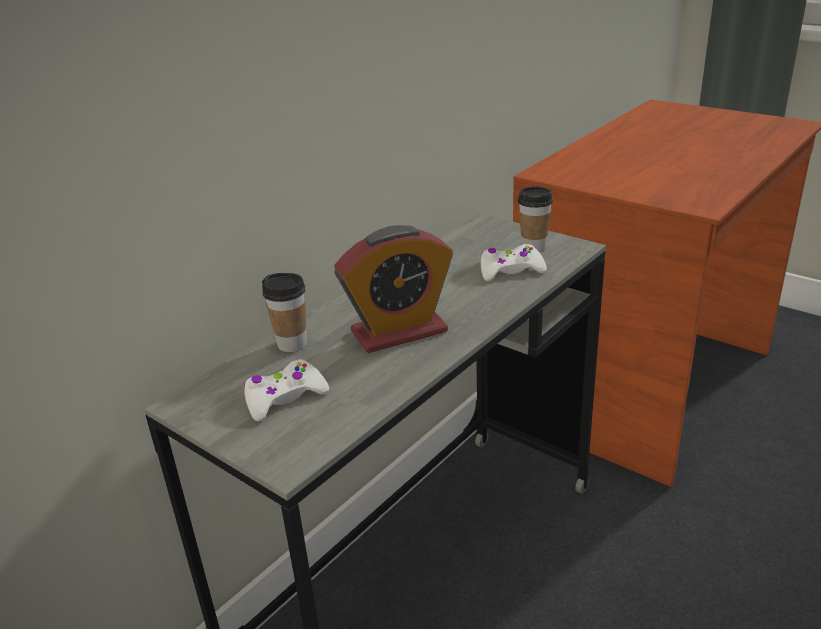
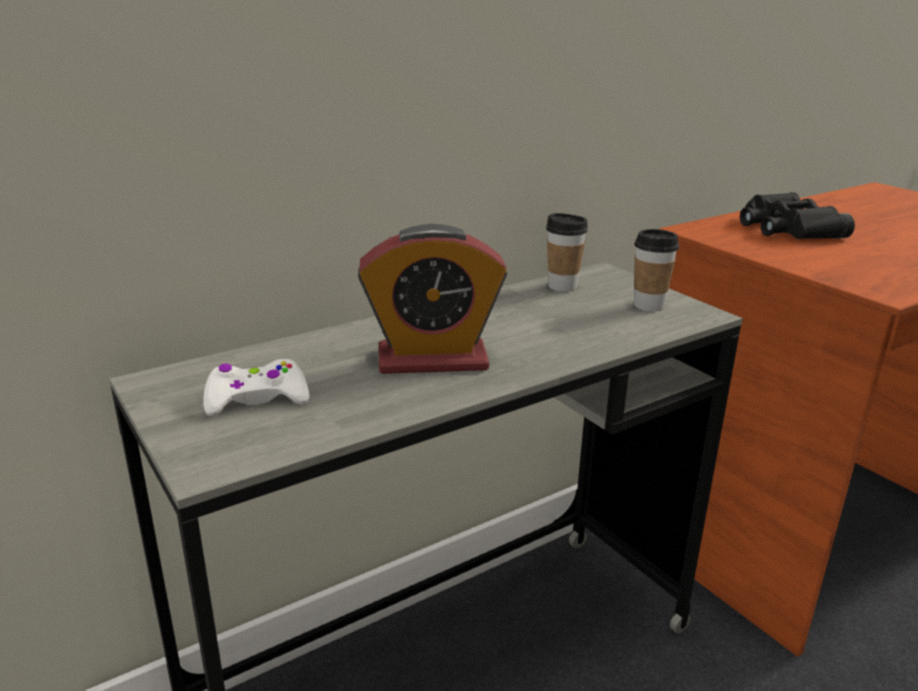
camera: 15 degrees right, 5 degrees down
(292, 344) = (307, 348): cup -> cup (562, 286)
(510, 270) = (605, 323): white game controller -> none
(608, 159) = (786, 228): none -> black binoculars

